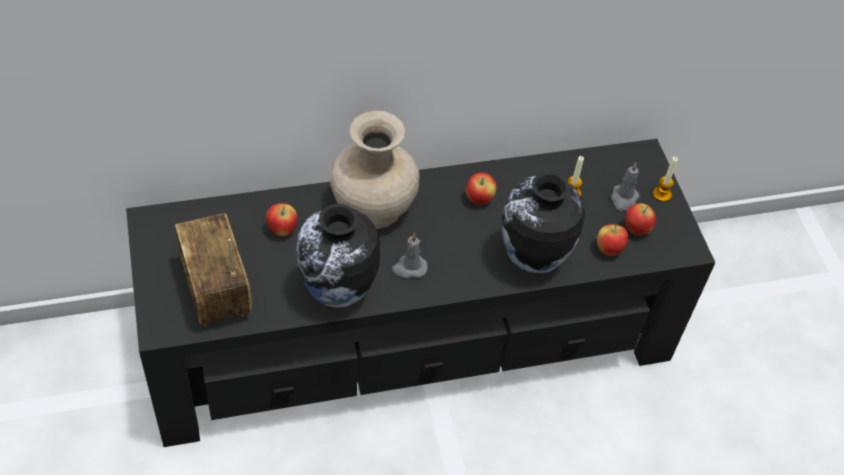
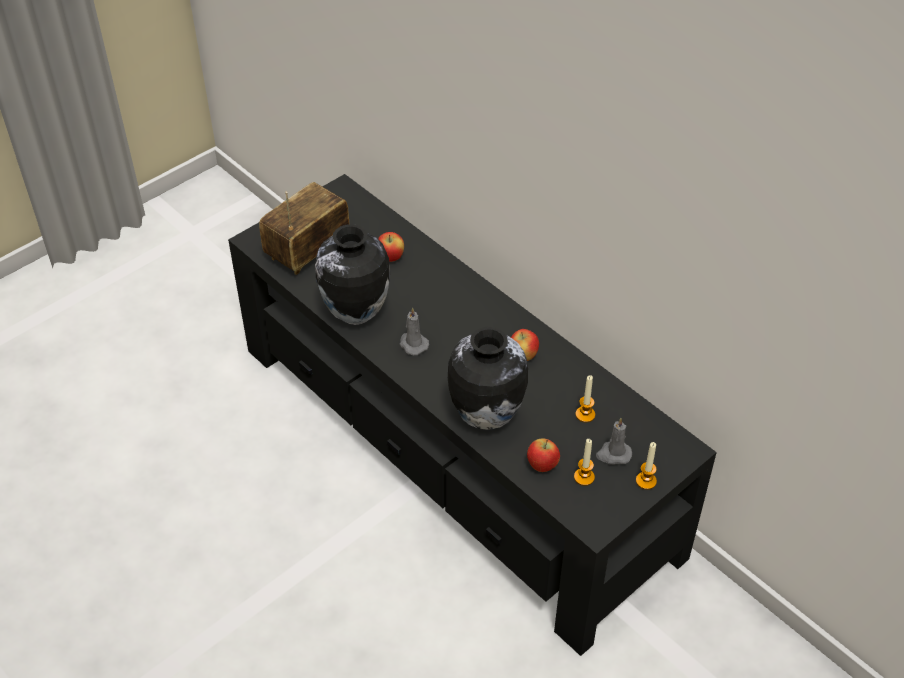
camera: 65 degrees right, 5 degrees down
(373, 205) = (459, 296): beige vase -> none
(636, 229) = (584, 477): apple -> candle

